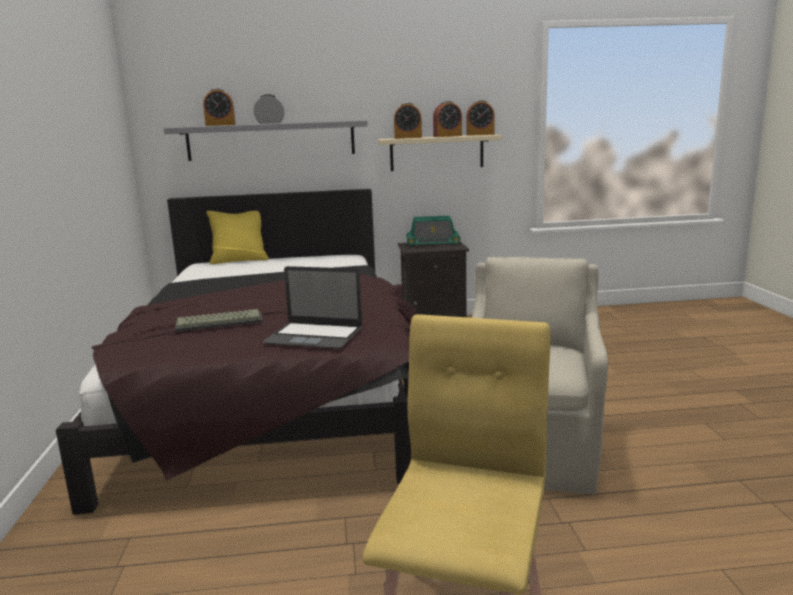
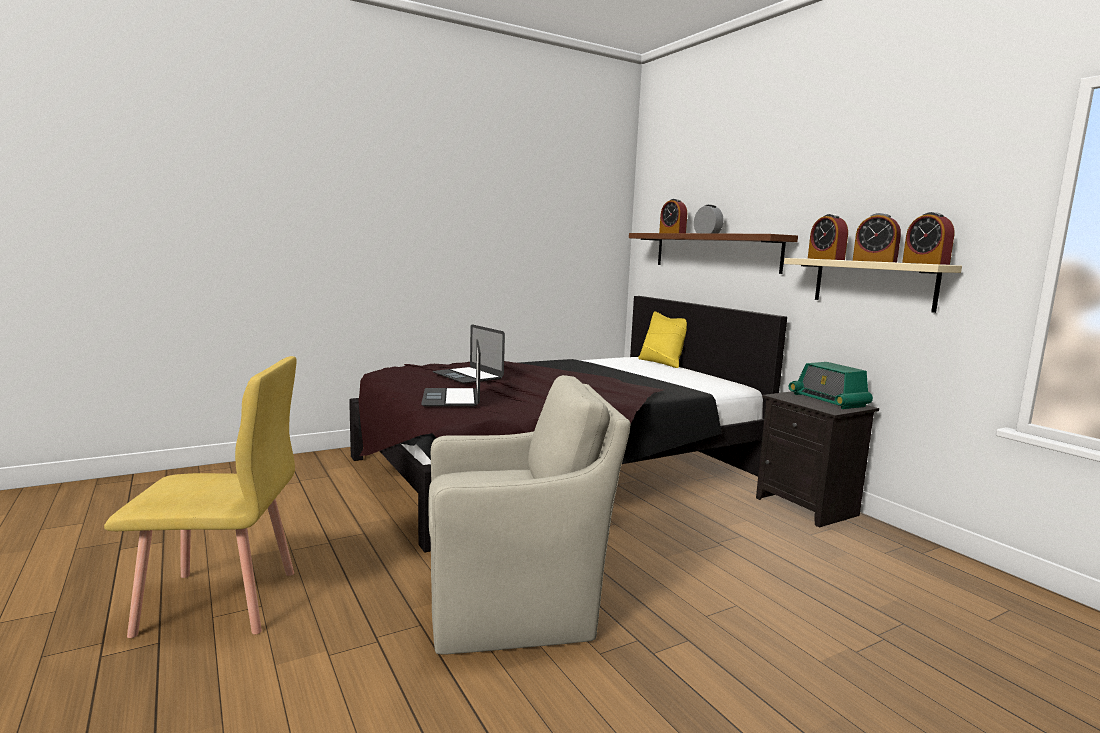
camera: 65 degrees right, 5 degrees down
(220, 322) = (468, 375): keyboard -> laptop
(271, 140) = (714, 251): grey shelf -> brown shelf

